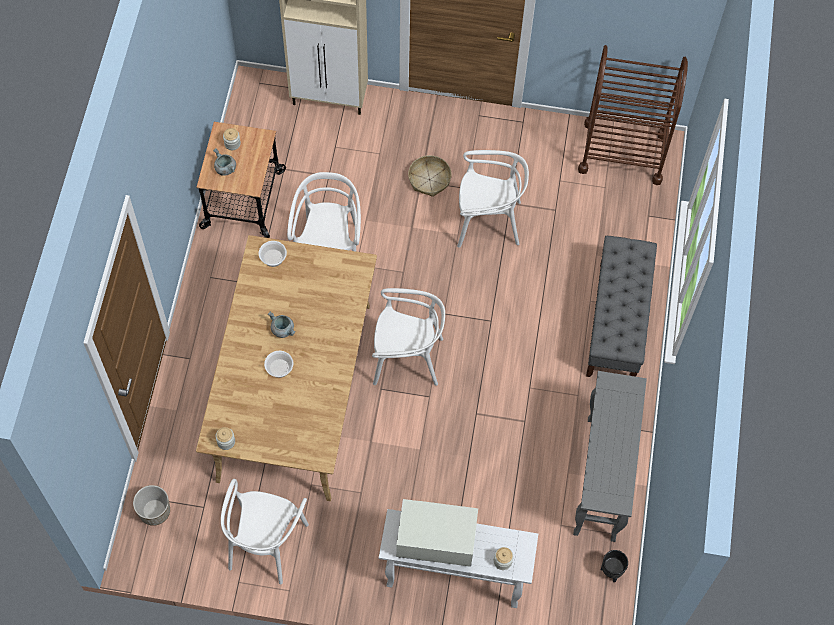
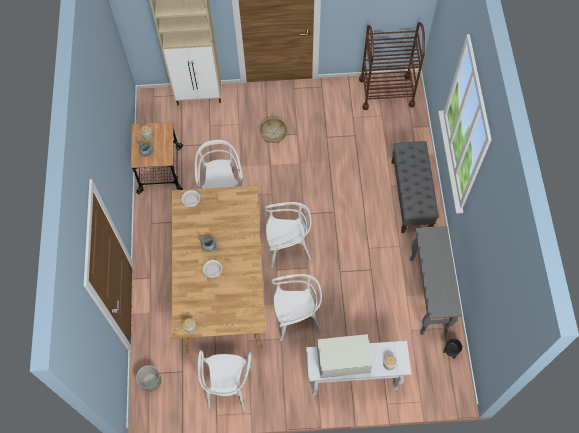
camera: 10 degrees left, 0 degrees up
(487, 221) = (316, 151): white chair -> white chair (296, 316)

